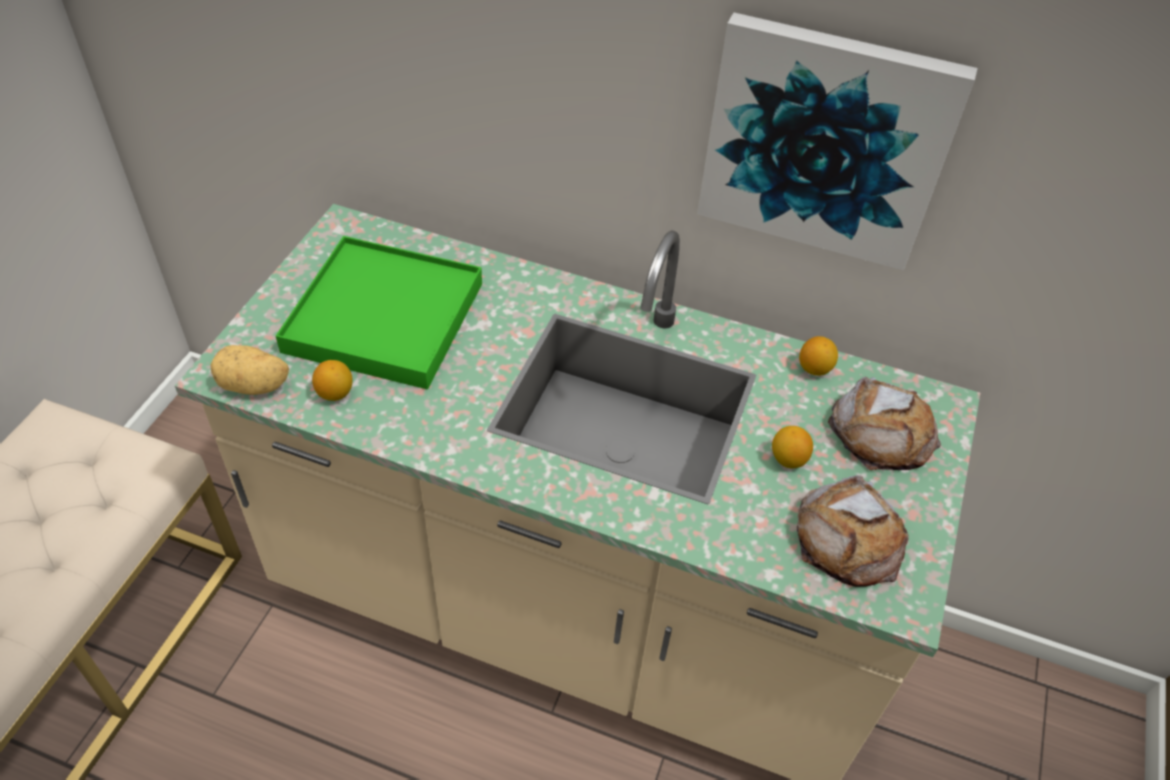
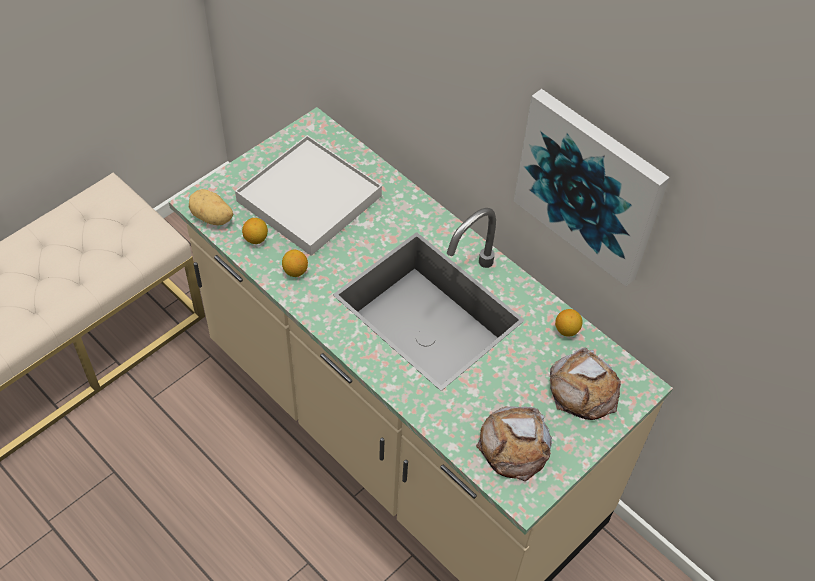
camera: 25 degrees right, 5 degrees up
(385, 317) = (309, 198): green tray -> white tray
(788, 459) = (509, 382): lemon -> lemon (295, 271)

